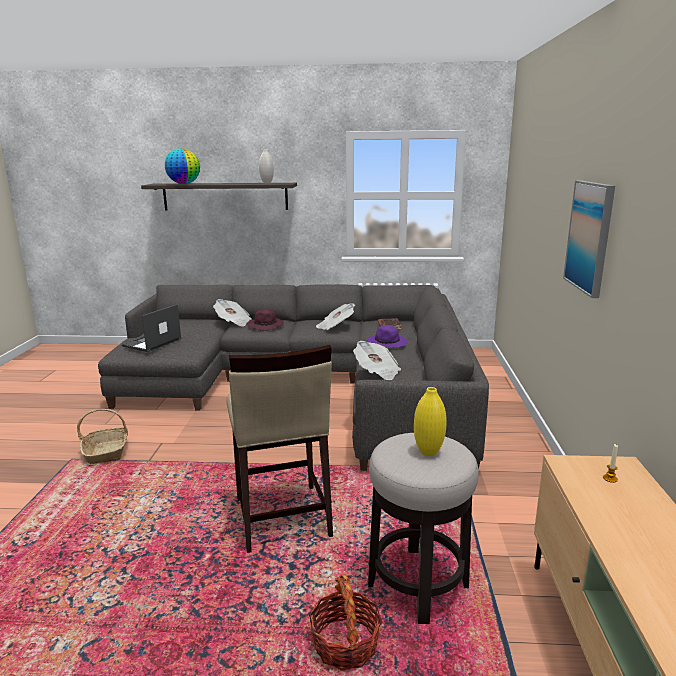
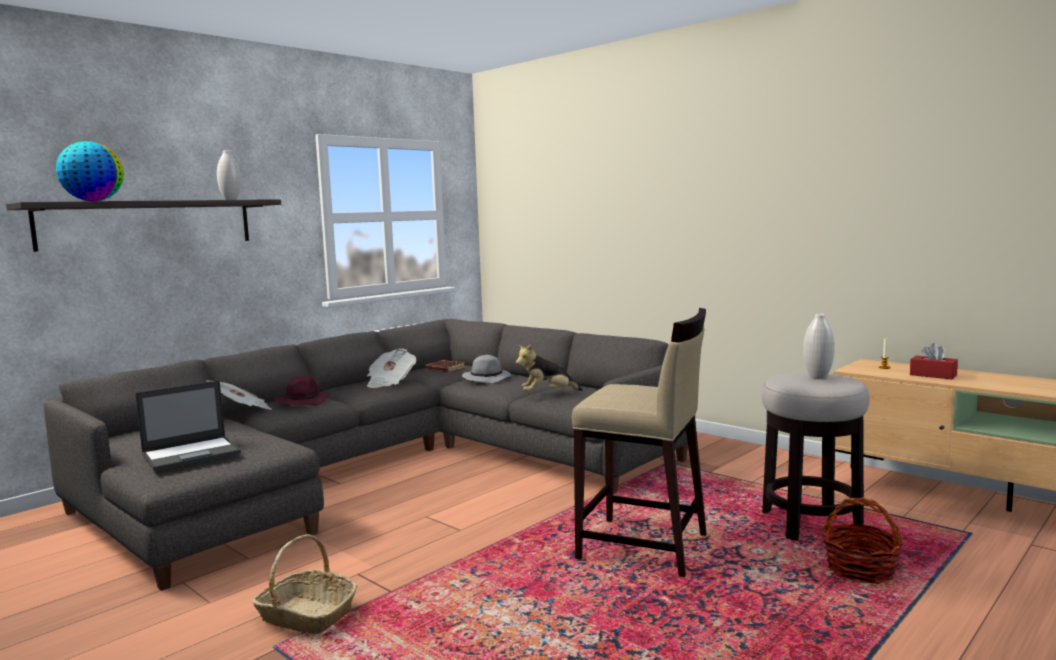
camera: 50 degrees left, 10 degrees down
(152, 343) = (192, 454): laptop -> laptop turned 105 degrees counterclockwise
(377, 372) = (547, 394): newspaper -> plush toy
(387, 344) = (487, 379): purple hat -> grey hat
(428, 452) = (818, 377): yellow vase -> white vase
(590, 236) = (712, 214): picture -> none
(622, 516) = (933, 375): none -> red tissue box

